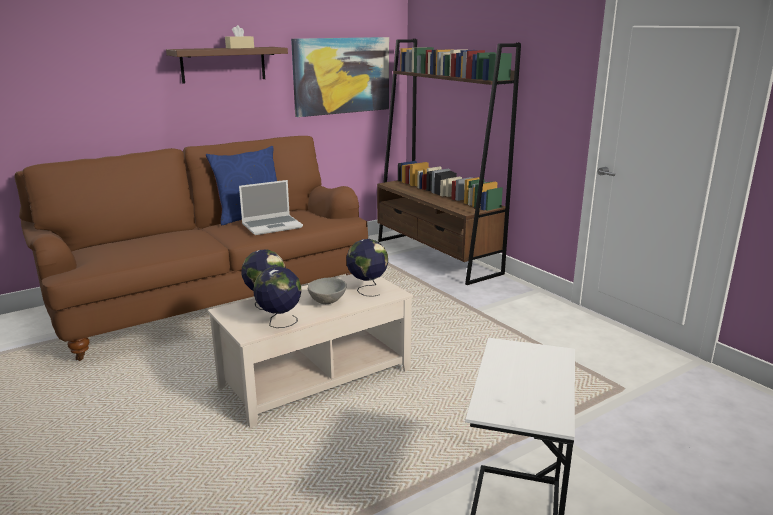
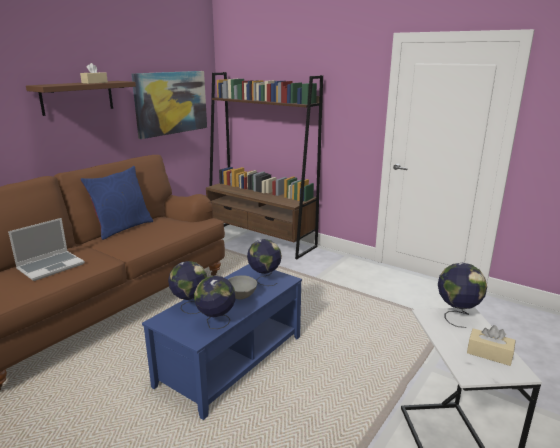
camera: 20 degrees left, 0 degrees up
(272, 226) = (150, 235): laptop -> laptop (51, 266)
(316, 378) = (231, 360): beige coffee table -> blue coffee table
(537, 397) = (489, 353): none -> beige tissue box
(538, 353) = (457, 316): none -> globe

